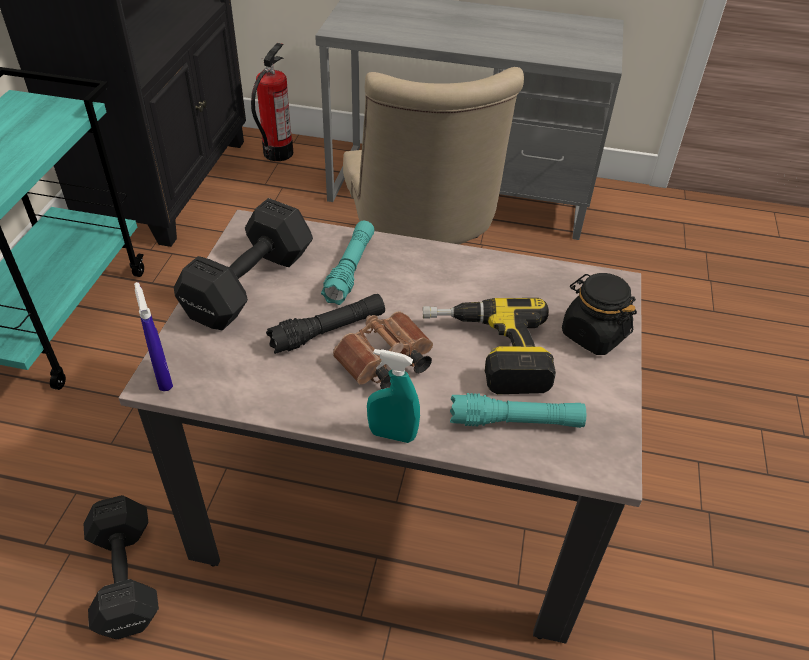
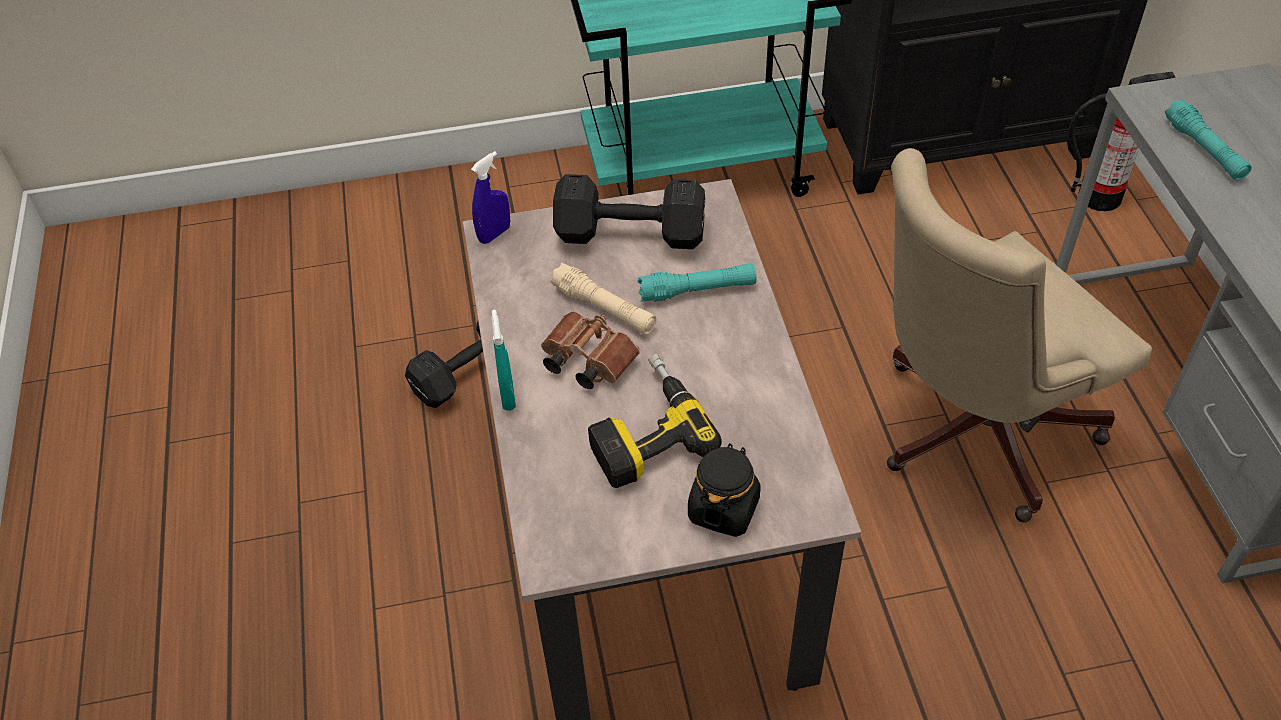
camera: 70 degrees right, 5 degrees up
(328, 331) = (604, 308): black flashlight -> beige flashlight
(516, 421) = (567, 477): turquoise flashlight -> turquoise flashlight (1204, 149)

